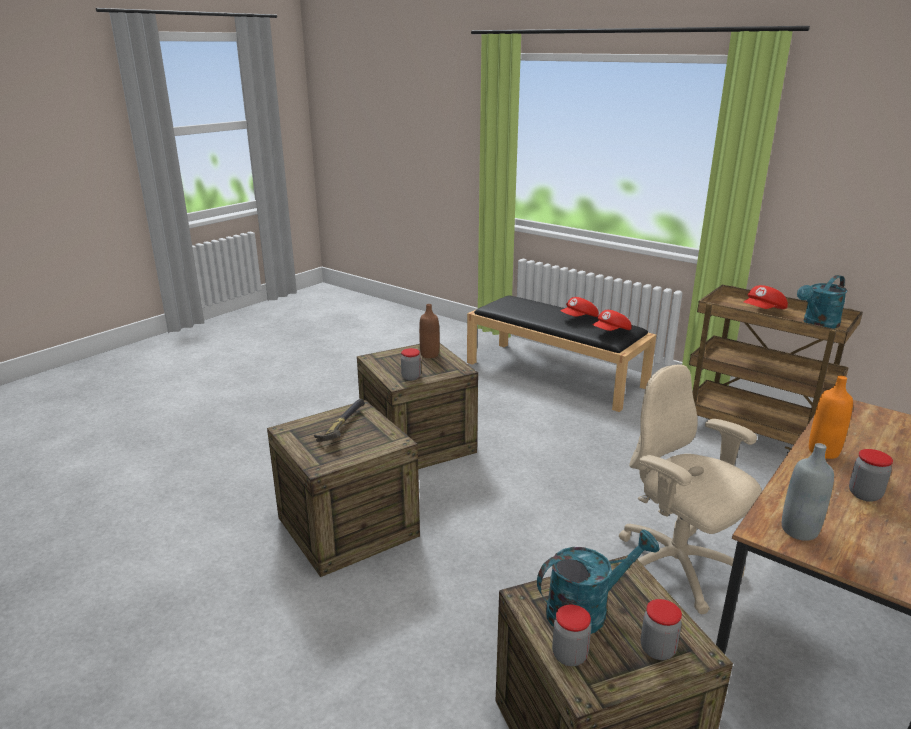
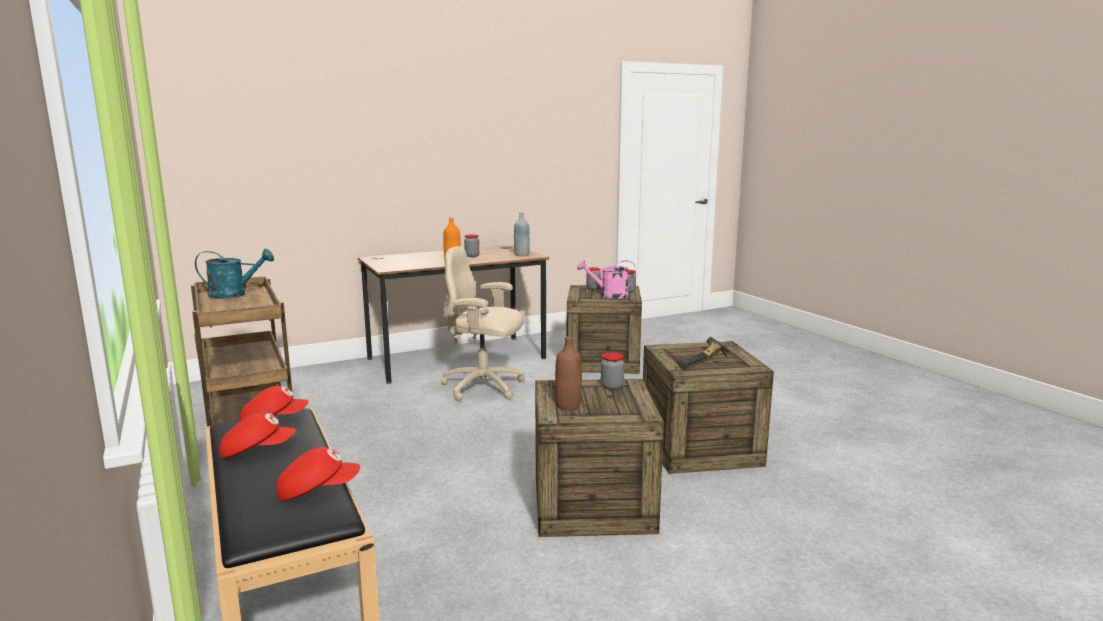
camera: 155 degrees left, 10 degrees down
(587, 610) = (609, 295): turquoise watering can -> pink watering can
(676, 569) = (484, 387): beige office chair -> beige office chair turned 120 degrees clockwise
(763, 311) = (233, 306): red cap -> red cap (317, 490)

